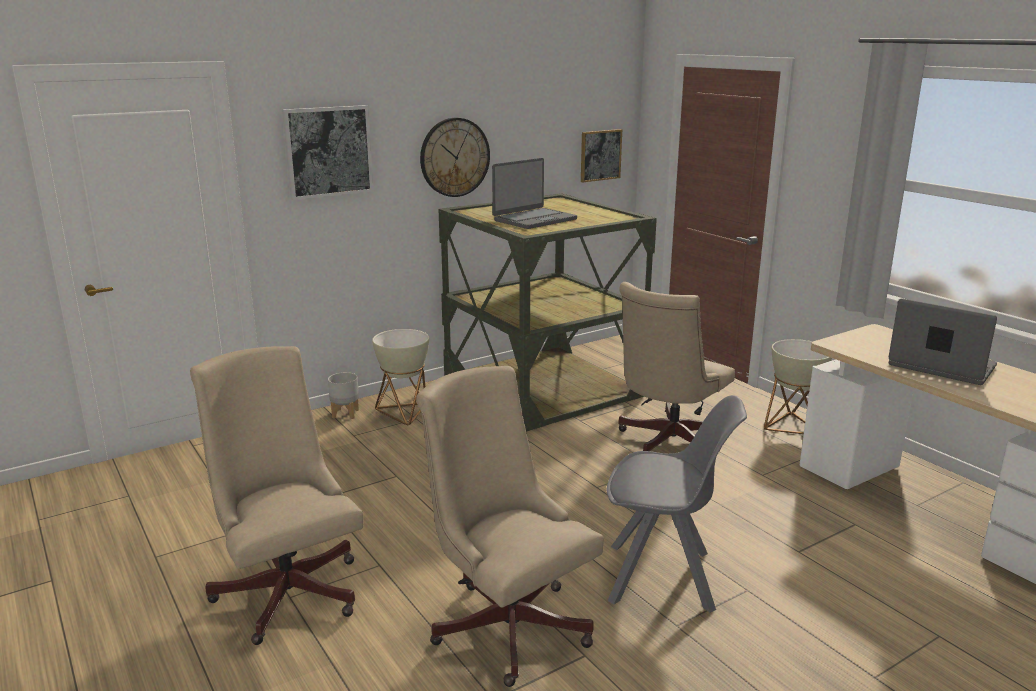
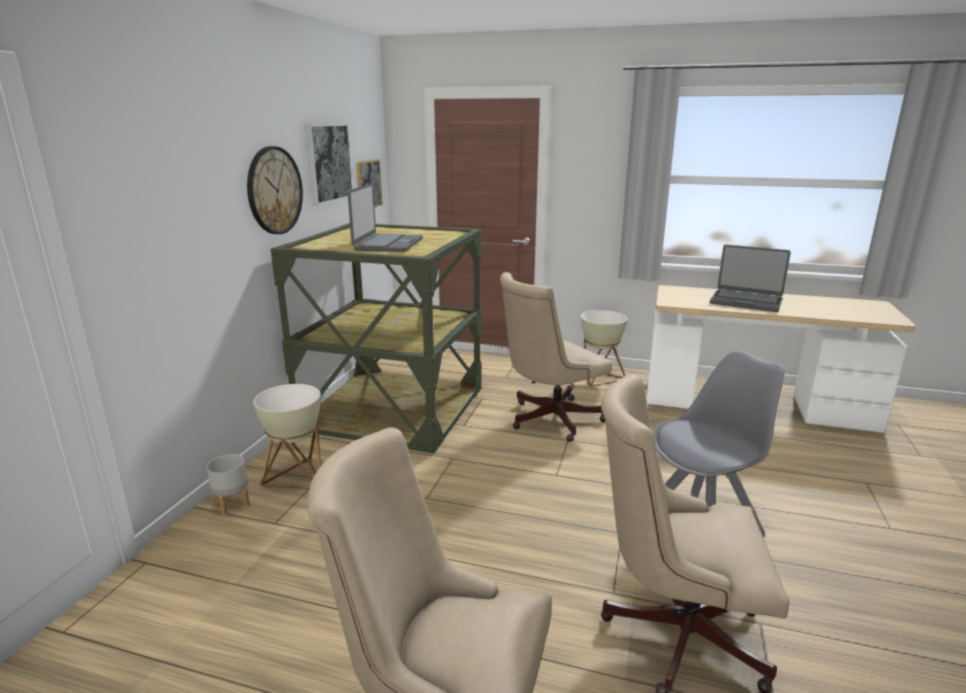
camera: 40 degrees left, 0 degrees up
(328, 151) = (161, 188): picture -> picture (328, 162)
(667, 443) = (549, 419): beige office chair -> beige office chair turned 60 degrees clockwise
(941, 366) = (746, 301): laptop -> laptop turned 150 degrees counterclockwise

